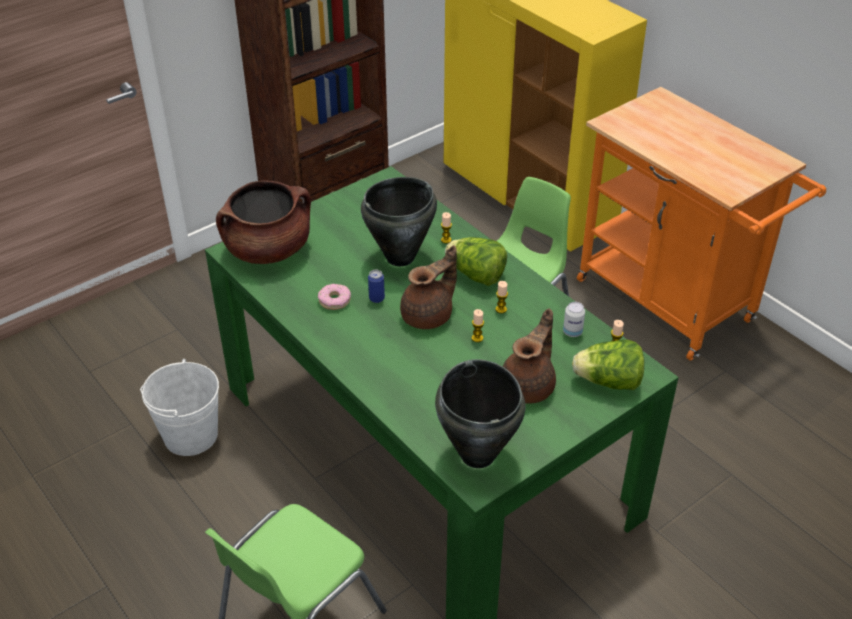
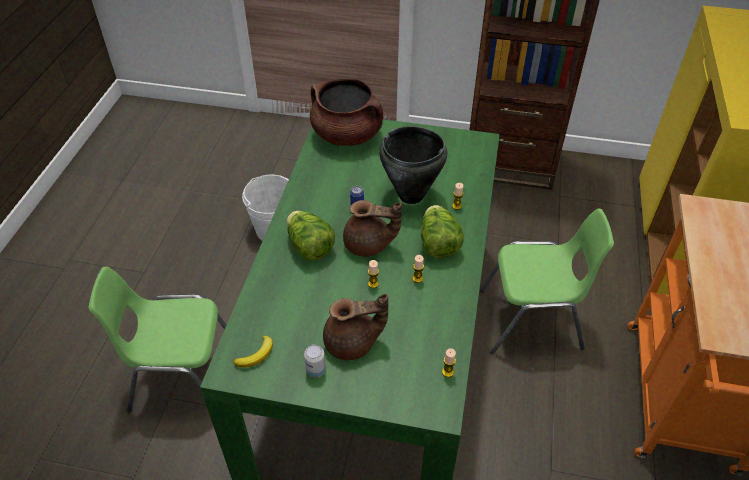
camera: 50 degrees right, 5 degrees up
(334, 300) = (333, 192): donut -> none
(478, 454) = (256, 355): black cooking pot -> banana
(572, 332) = (438, 334): can -> can (316, 370)
(608, 382) = (406, 390): lettuce -> lettuce (309, 247)

